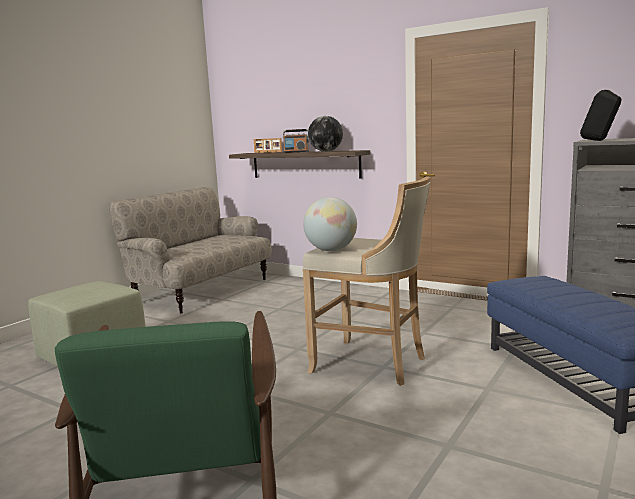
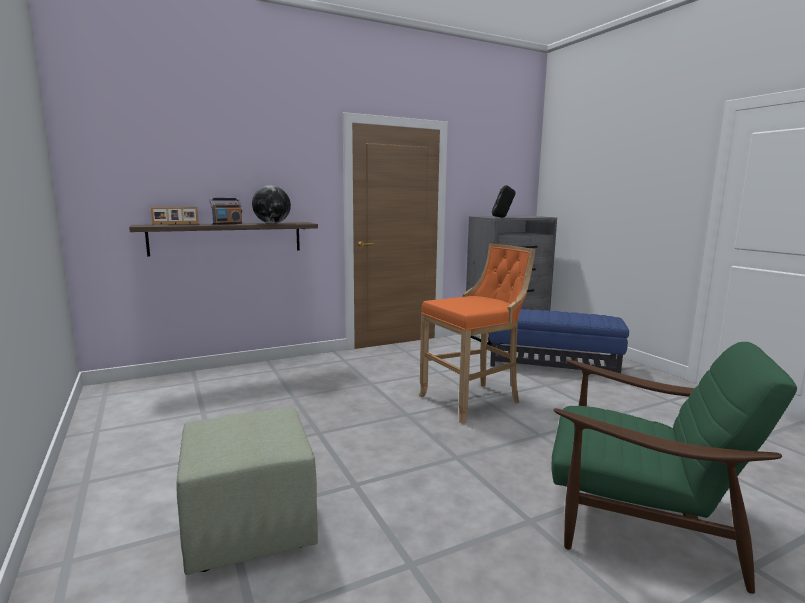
camera: 60 degrees left, 0 degrees up
(201, 291) = (144, 415): beige sofa -> none
(331, 250) = (473, 309): globe -> none
(372, 364) = (473, 400): beige stool -> orange stool

